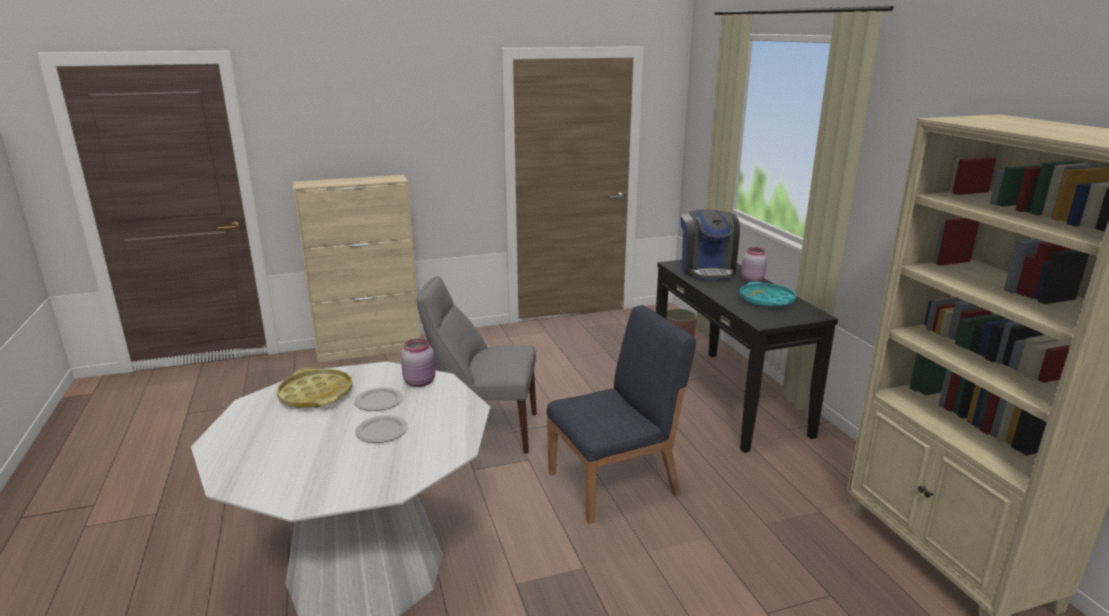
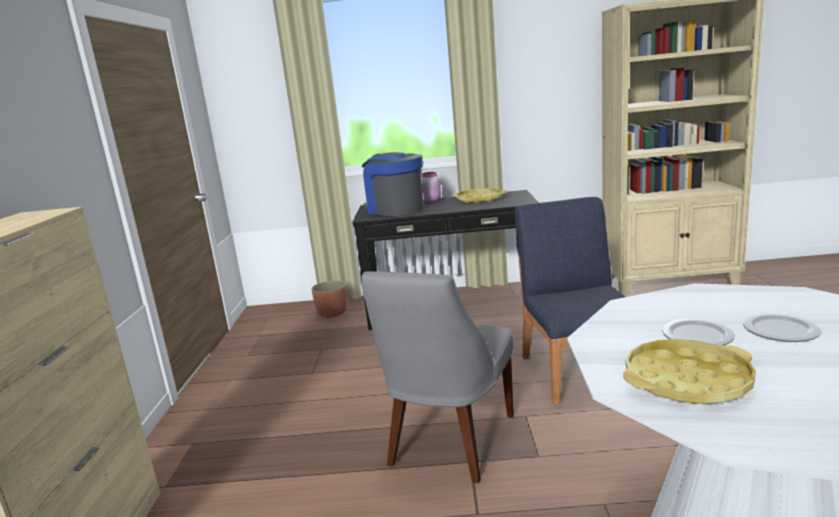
camera: 70 degrees left, 5 degrees down
(420, 382) = (637, 315): pink jar -> none
(707, 270) = (394, 209): coffee machine -> coffee machine turned 150 degrees counterclockwise
(766, 300) = (479, 199): turquoise tray -> yellow tray

